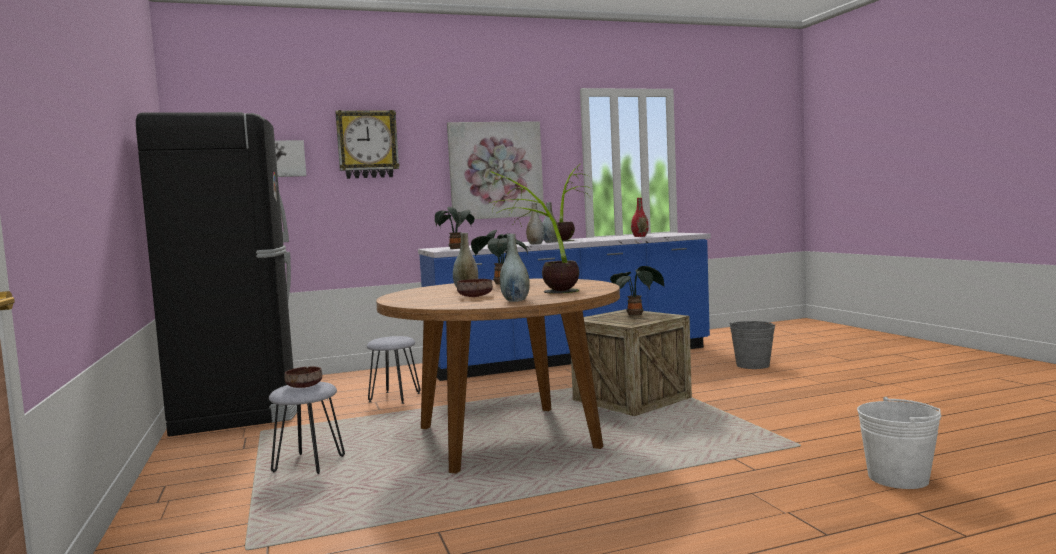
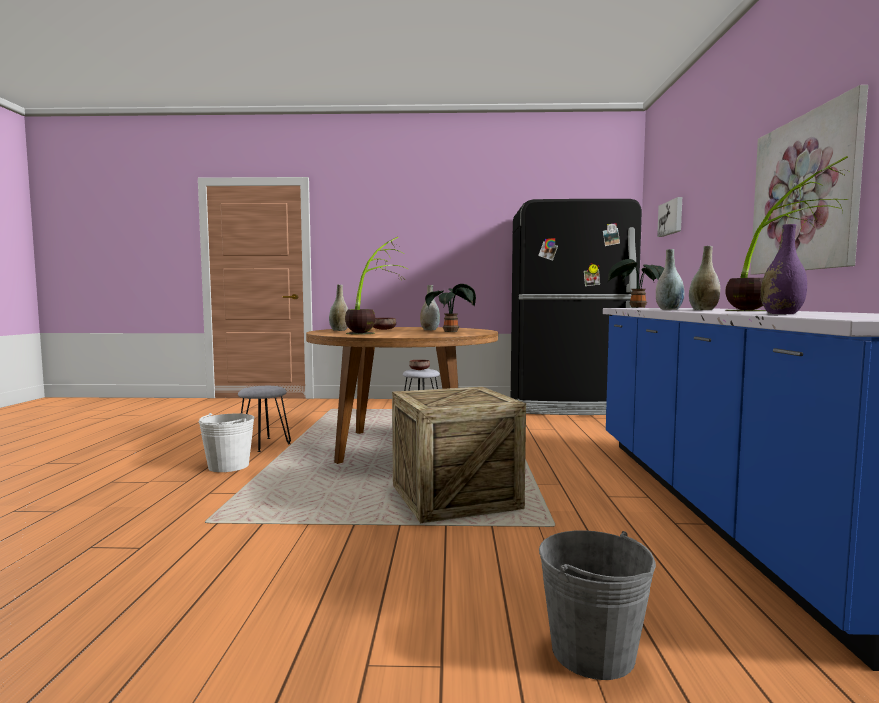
camera: 110 degrees right, 0 degrees up
(367, 144) = (711, 189): wall clock -> none
(394, 397) = (562, 433): grey stool -> grey stool (263, 444)
(637, 315) = (464, 399): potted plant -> none
(640, 236) = (782, 314): red vase -> purple vase
(898, 478) = (83, 530): white bucket -> white bucket (228, 466)

